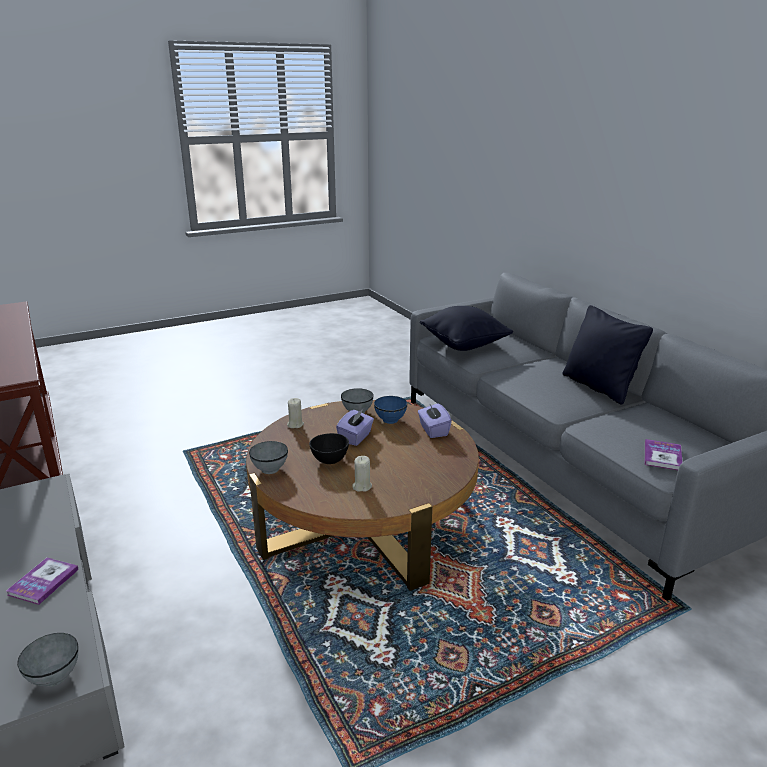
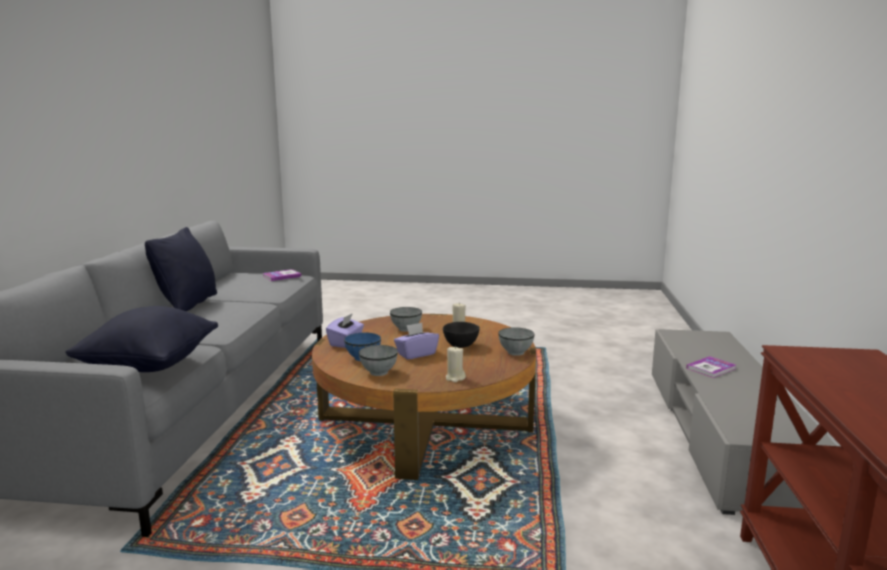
camera: 145 degrees left, 10 degrees down
(54, 677) = (686, 335): grey bowl -> grey bowl (406, 329)

